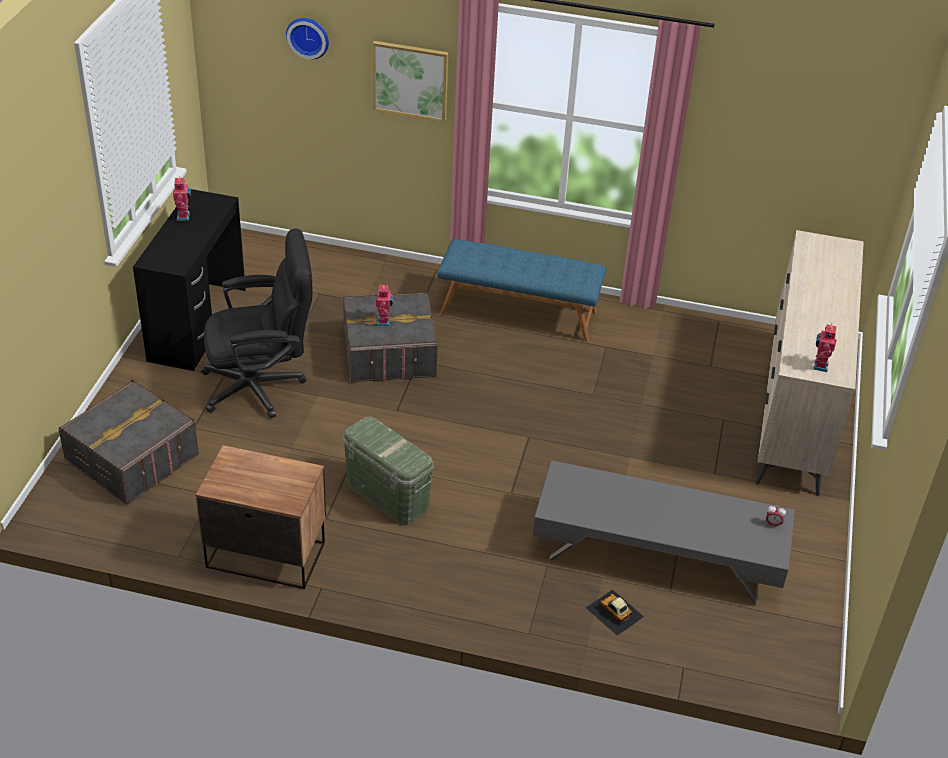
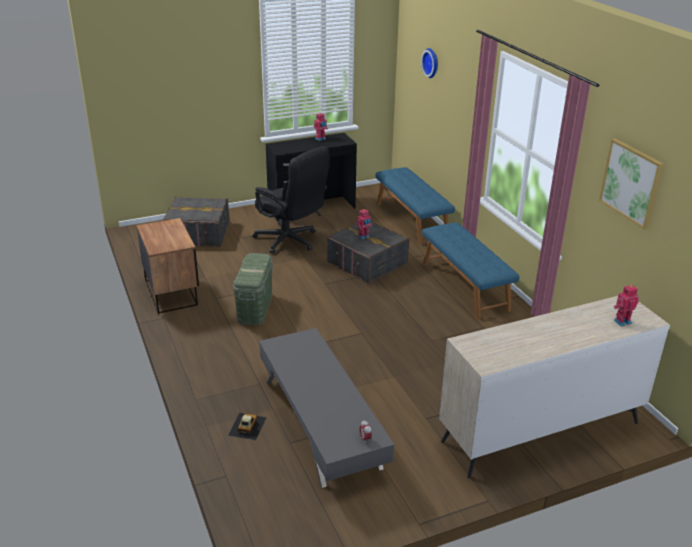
camera: 55 degrees right, 10 degrees down
(335, 265) = (412, 221): none -> blue bench
(410, 80) = (465, 103): picture -> picture (631, 183)
(819, 365) = (483, 352): toy robot -> toy robot (622, 321)

